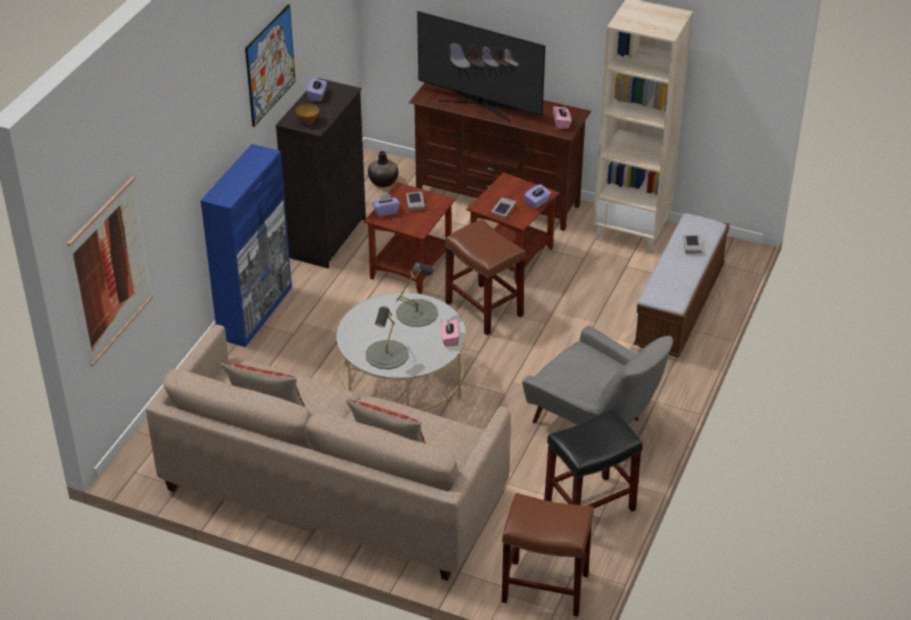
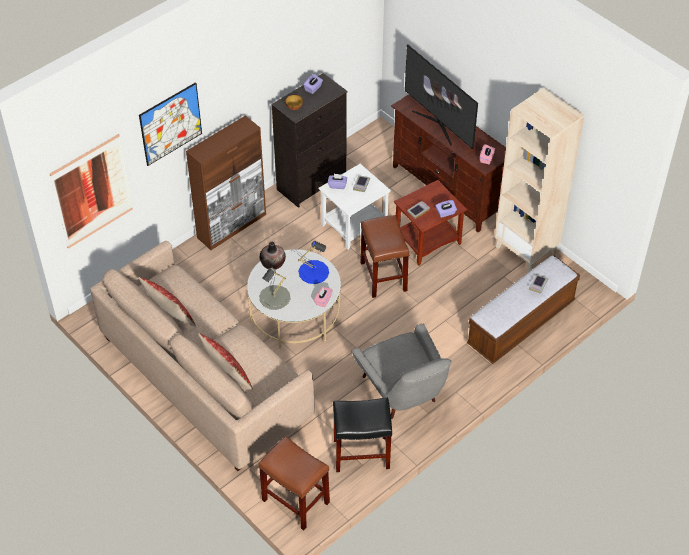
camera: 25 degrees right, 10 degrees up
(255, 312) = (232, 226): blue cabinet -> brown cabinet
(270, 65) = (274, 62): picture -> picture (171, 124)
(383, 182) = (376, 149): vase -> vase (273, 263)
(410, 266) = (353, 225): brown side table -> white side table
(417, 313) = (313, 272): grey table lamp -> blue table lamp

